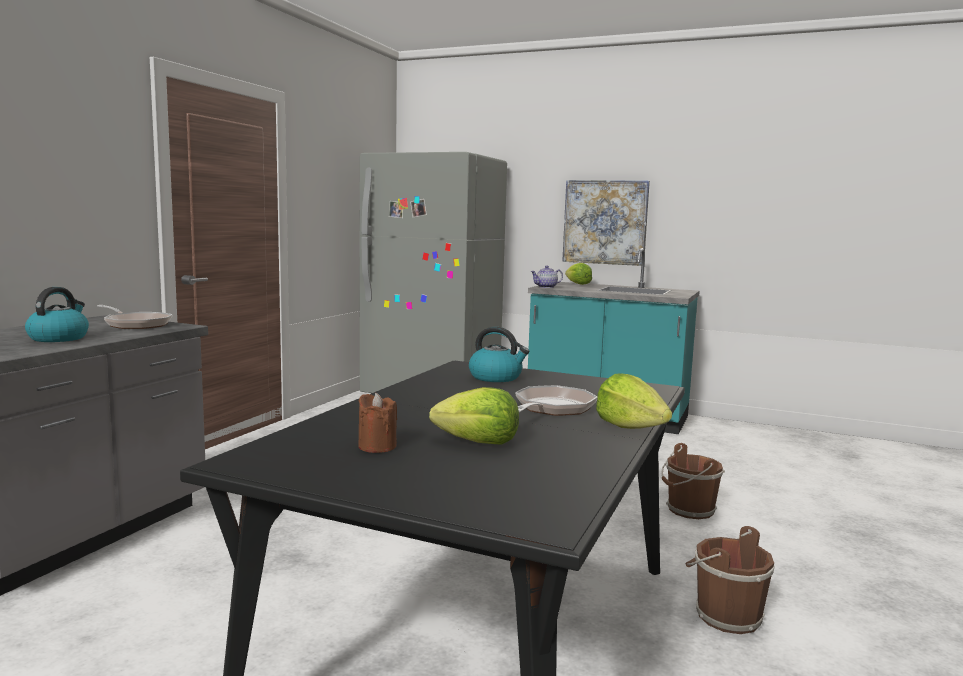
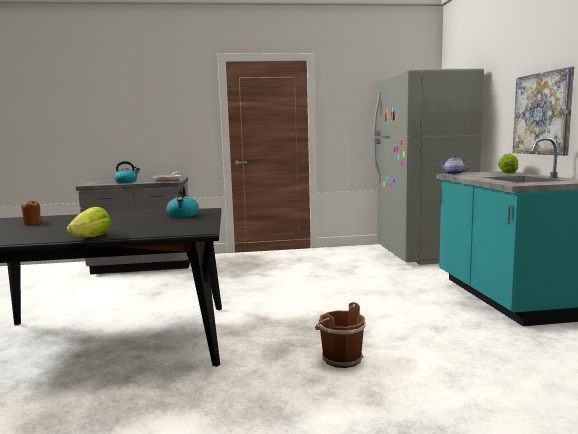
camera: 60 degrees right, 0 degrees up
(478, 442) = (45, 228): lettuce -> none
(552, 408) = (119, 227): frying pan -> none
(724, 615) = (174, 395): brown bucket -> none

